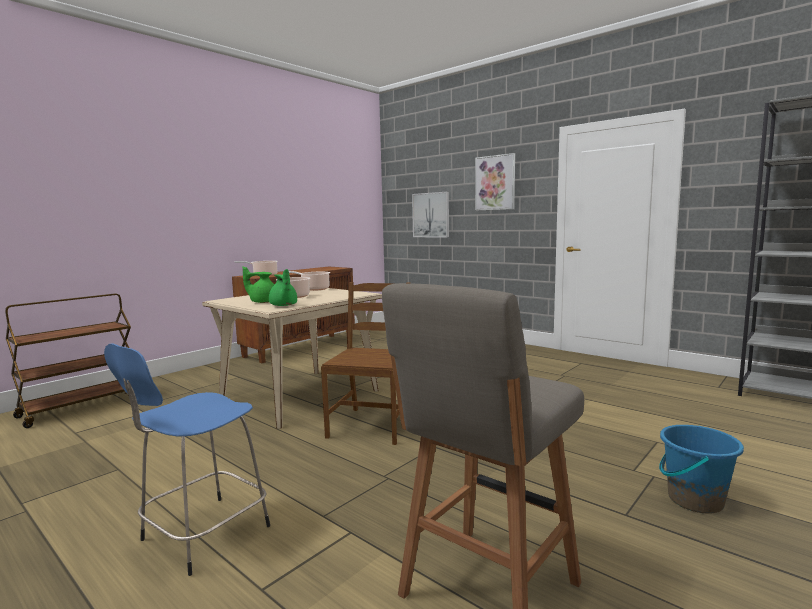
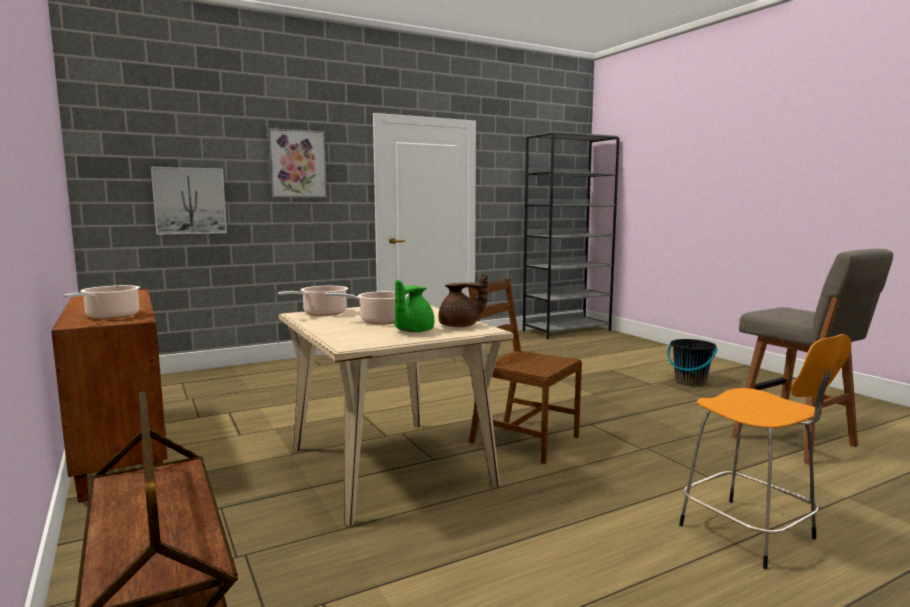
camera: 70 degrees left, 0 degrees up
(202, 535) = (750, 534): blue stool -> orange stool
(283, 305) = (460, 326): green teapot -> brown teapot
(694, 500) = (690, 382): blue bucket -> black bucket

